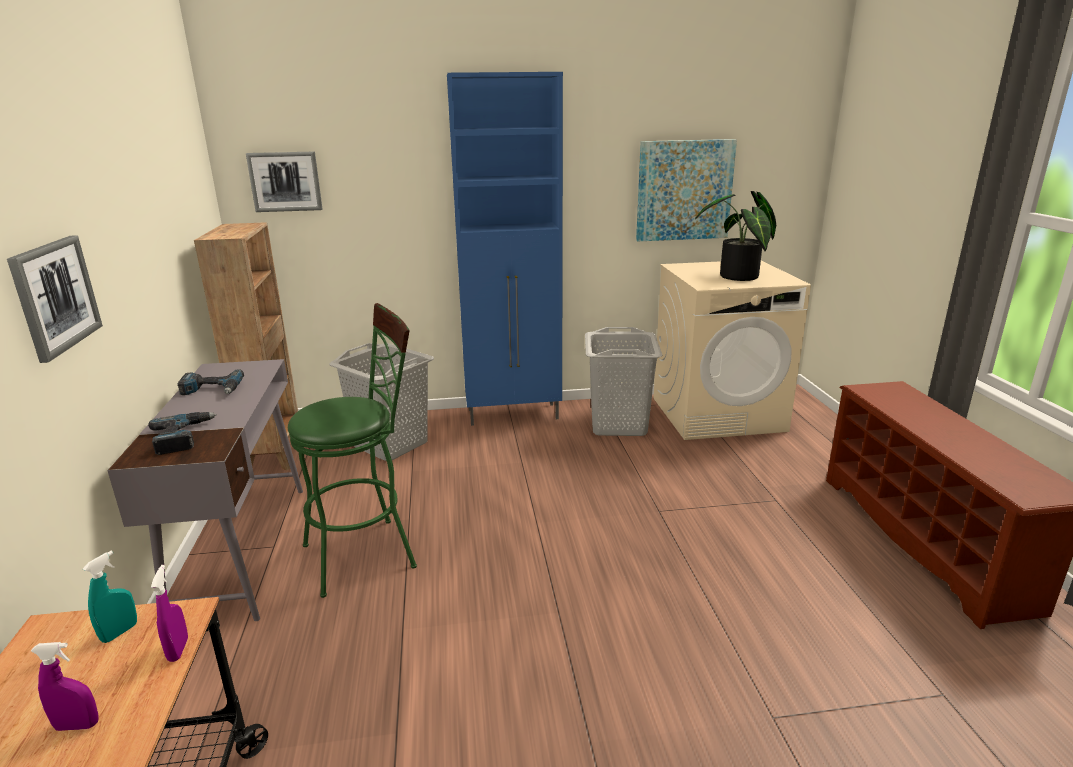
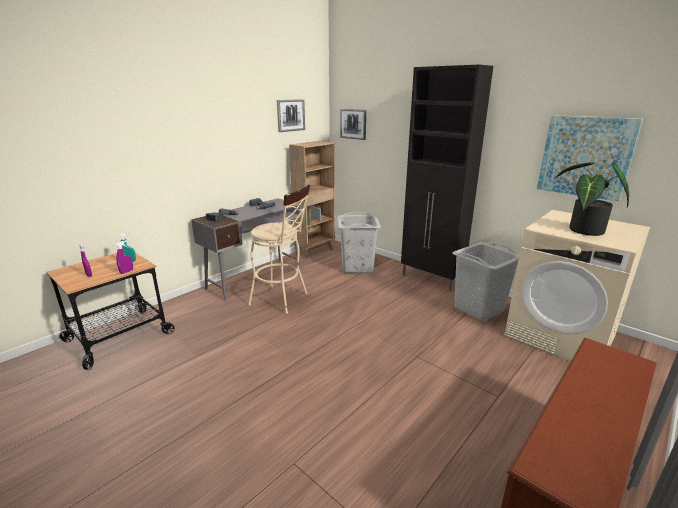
camera: 50 degrees right, 0 degrees up
(55, 296) = (187, 152): picture -> picture (290, 115)
(369, 552) = (283, 300): green stool -> beige stool
(514, 414) = (431, 279): blue cabinet -> black cabinet

